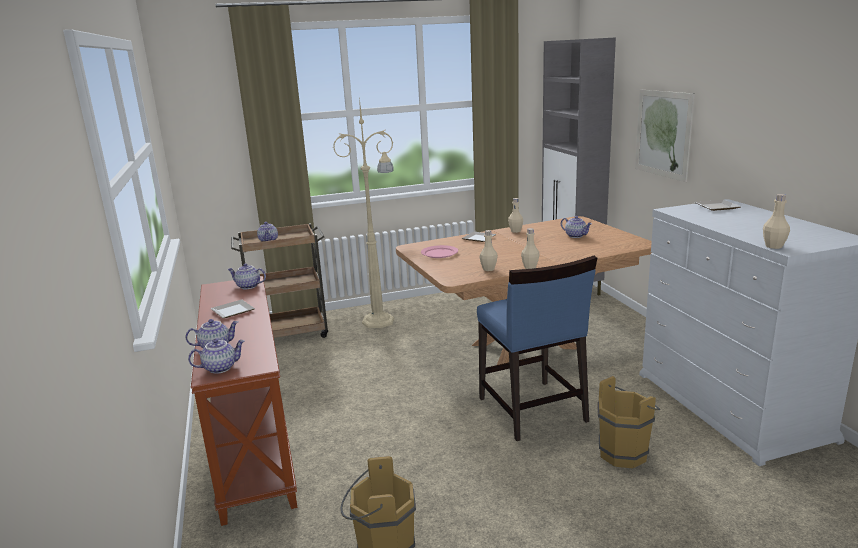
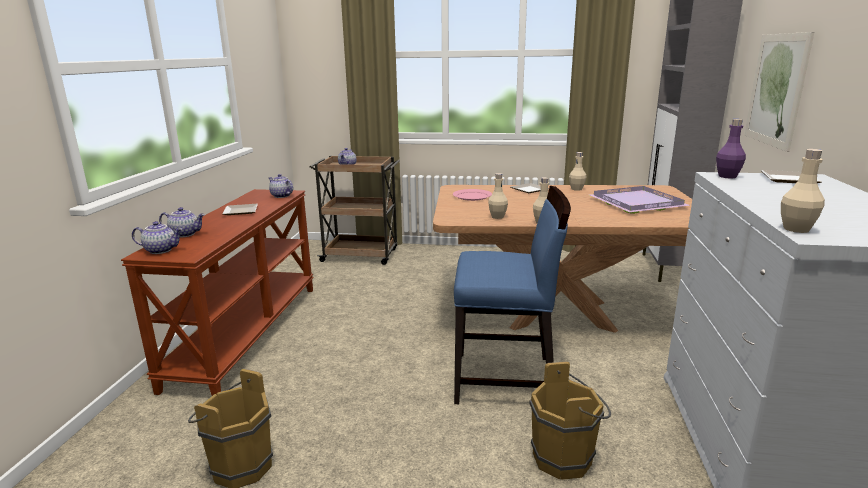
camera: 25 degrees right, 0 degrees up
(380, 321) = (443, 261): beige floor lamp -> none
(532, 410) = (505, 380): blue chair -> blue chair turned 90 degrees counterclockwise
(576, 236) = (637, 202): teapot -> purple tray
(678, 210) = (727, 176): none -> purple bottle

